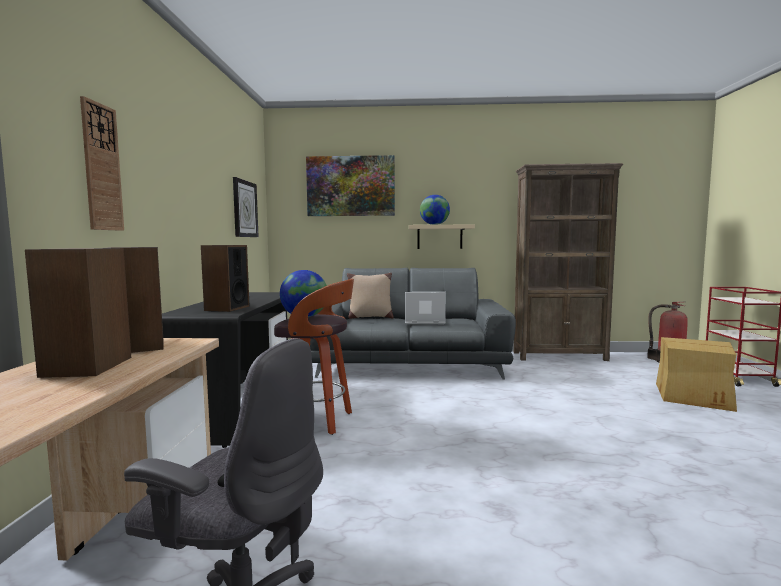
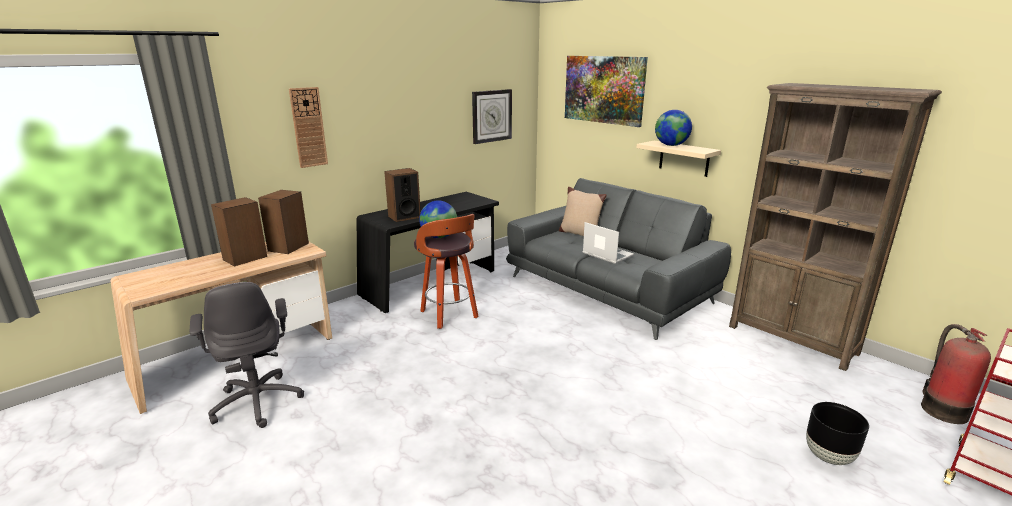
camera: 45 degrees right, 15 degrees up
(695, 396) = (829, 456): cardboard box -> black planter

